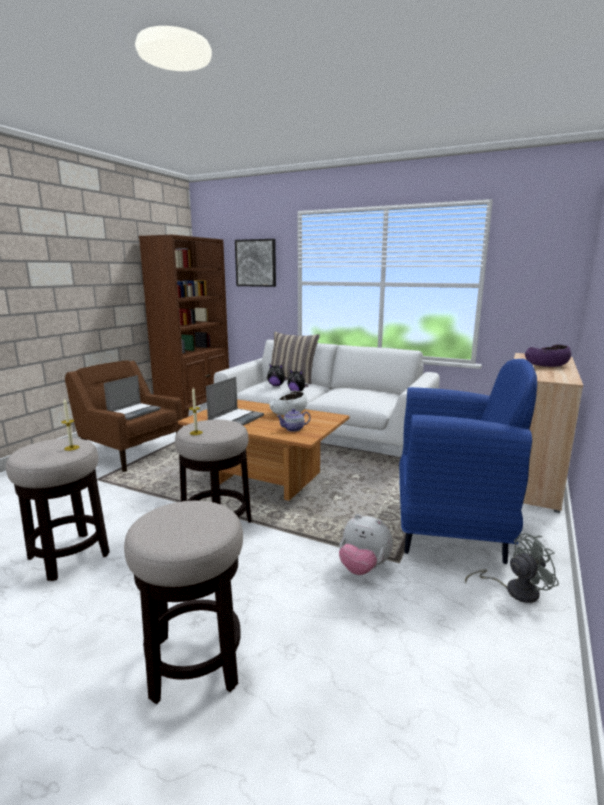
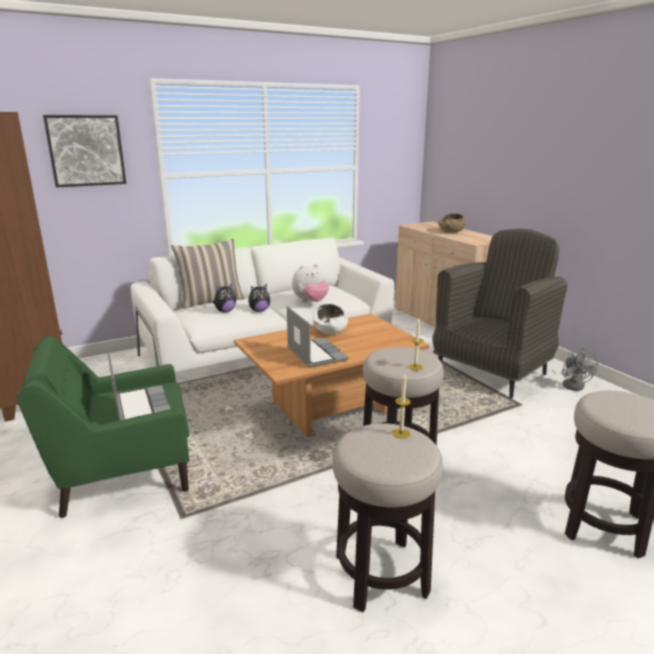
camera: 55 degrees left, 5 degrees up
(131, 452) = (122, 472): brown armchair -> green armchair
(294, 429) = (381, 339): teapot -> none
(363, 568) = (520, 419): plush toy -> plush toy (311, 302)
(451, 528) = (491, 372): blue armchair -> grey armchair
(514, 590) = (574, 384): grey fan -> grey fan turned 150 degrees clockwise
(546, 365) = (451, 231): purple bowl -> brown bowl

